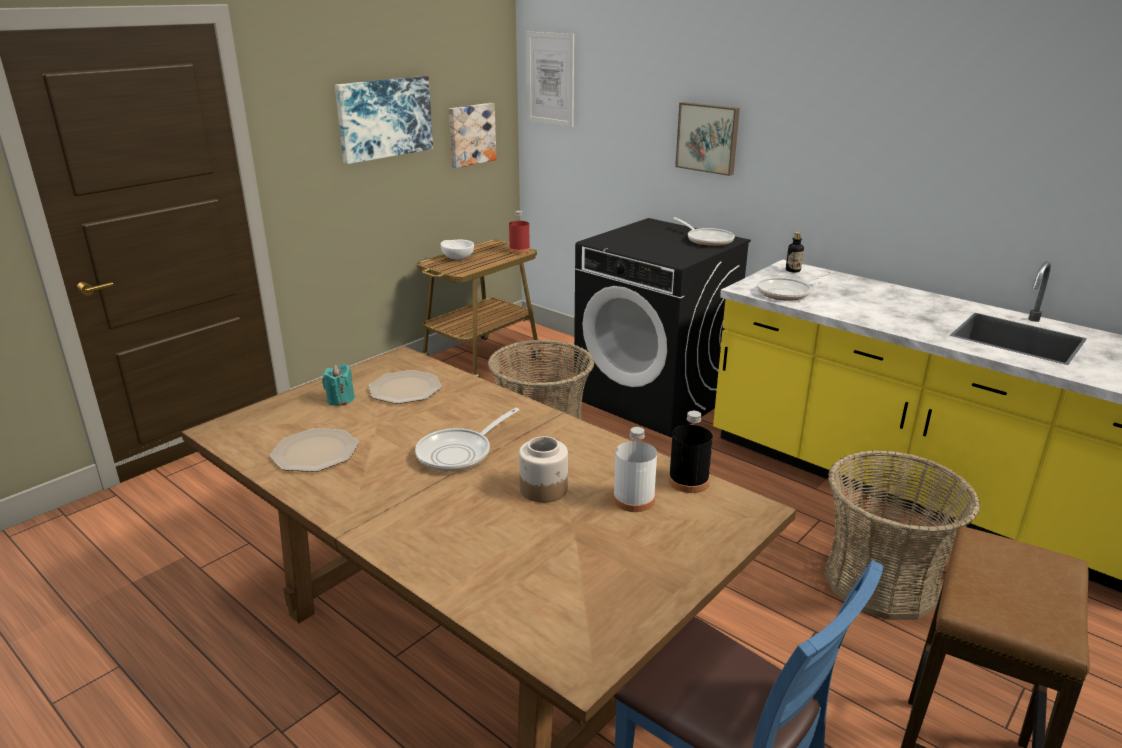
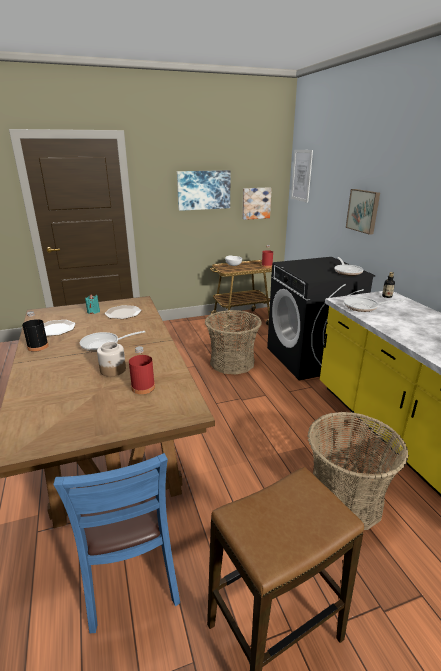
camera: 30 degrees right, 0 degrees up
(633, 499) = (143, 387): white bottle -> red bottle
(688, 481) = (181, 388): black bottle -> black bottle (38, 346)

